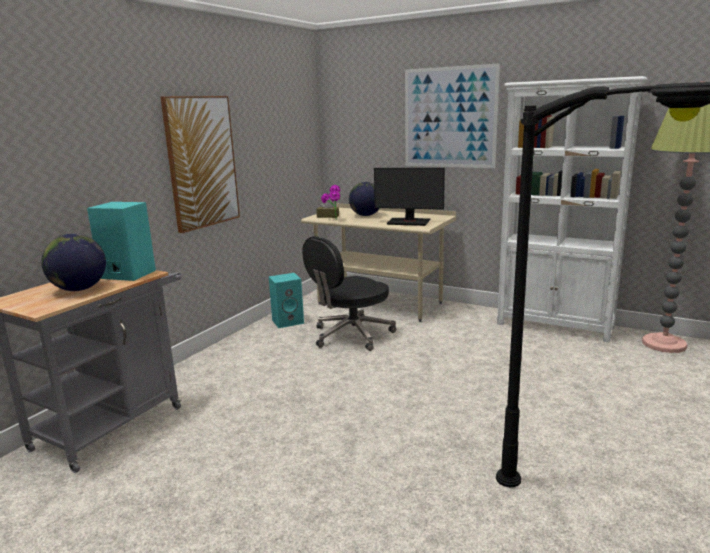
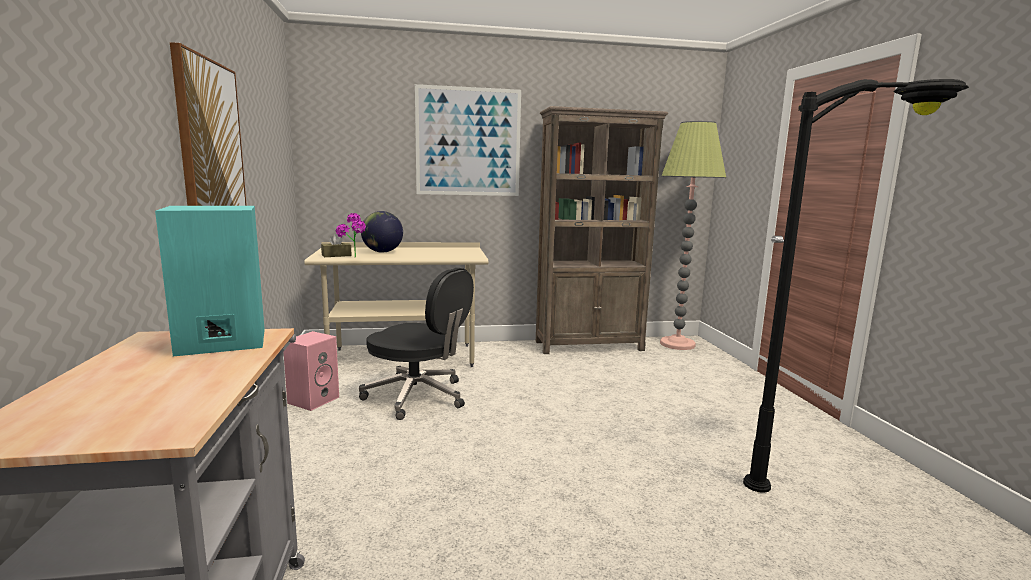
camera: 40 degrees left, 5 degrees down
(79, 289) = (173, 379): globe -> none
(288, 321) = (313, 399): turquoise speaker -> pink speaker
(351, 335) = (418, 396): black office chair -> black office chair turned 75 degrees counterclockwise
(409, 222) = (449, 254): monitor -> none
(555, 325) = (589, 346): white bookcase -> brown bookcase

